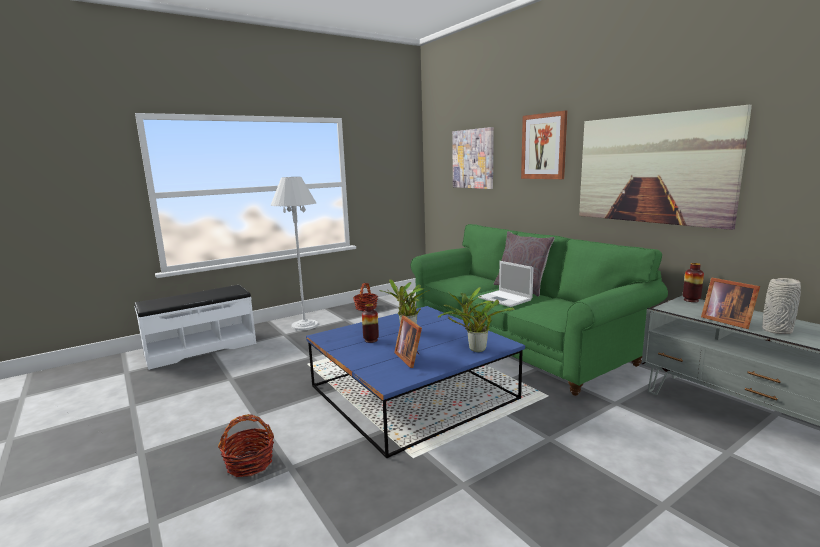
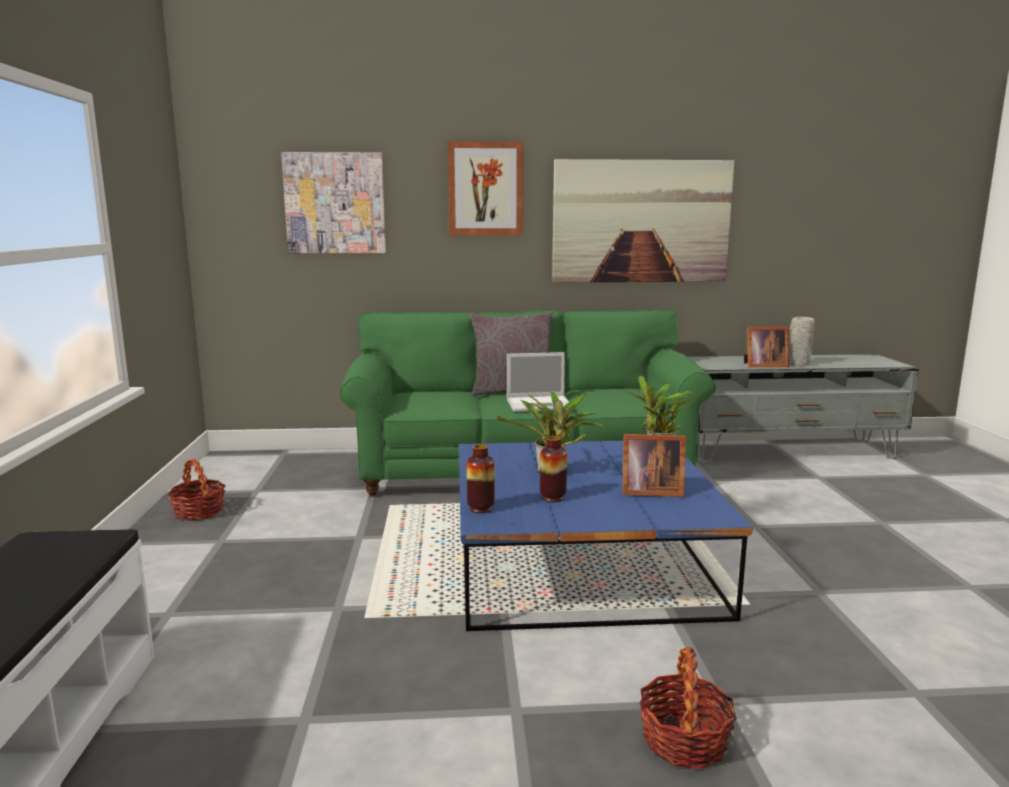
camera: 60 degrees left, 0 degrees up
(304, 325) = (163, 583): white floor lamp -> none
(691, 300) = (699, 358): vase -> vase (480, 509)

